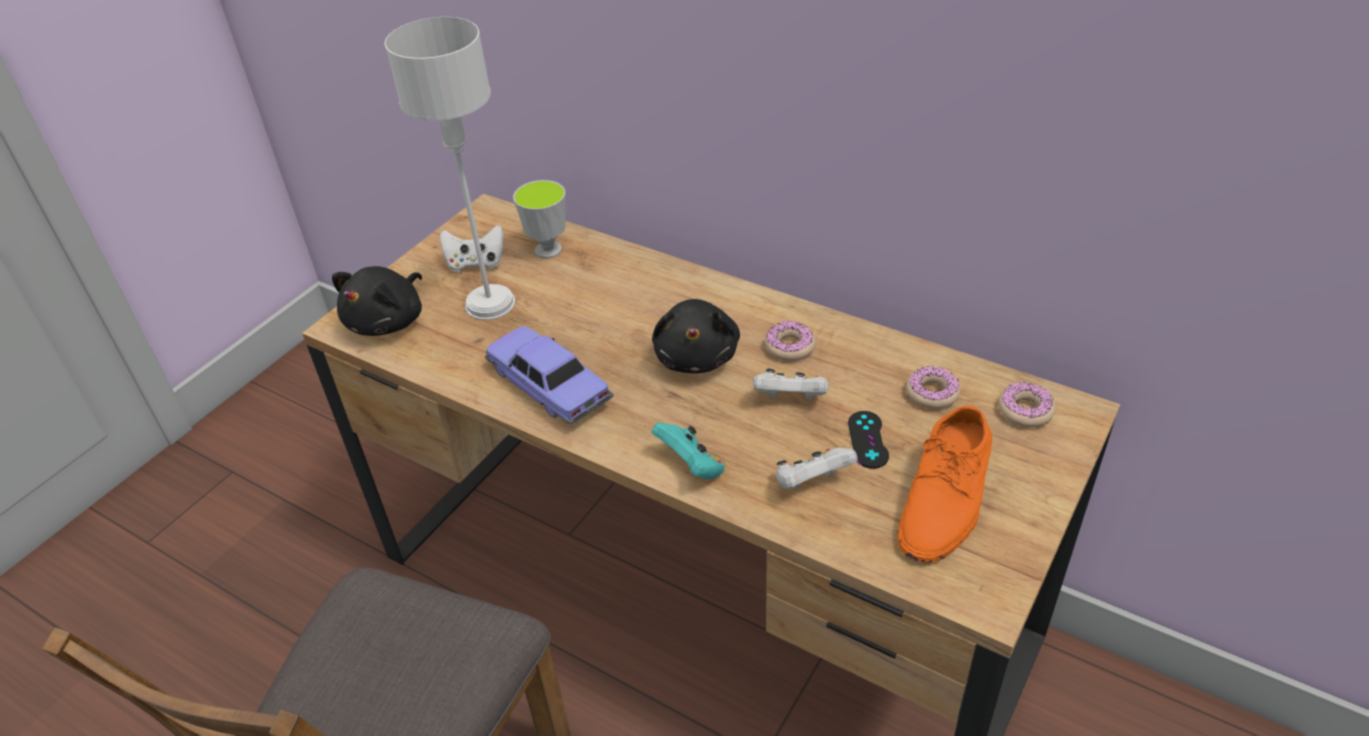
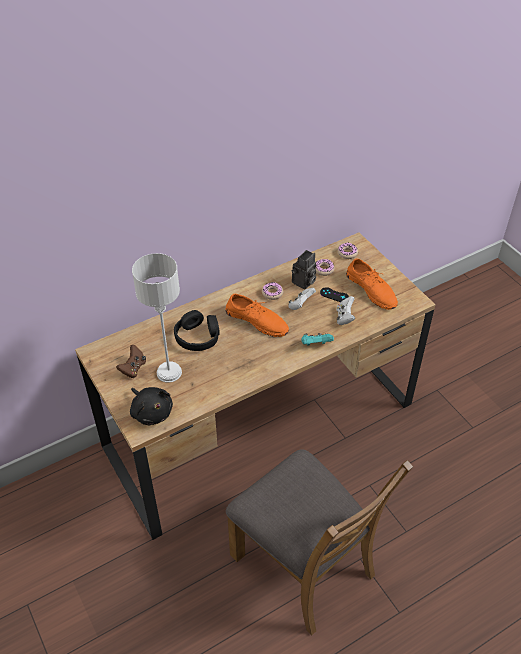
camera: 65 degrees left, 5 degrees up
(476, 263) = (133, 368): white game controller -> brown game controller
(548, 250) = (146, 340): cup -> none
(548, 386) = (241, 370): toy car -> none
(597, 301) = (198, 337): none -> black headphones
(697, 356) = (257, 320): black plush toy -> orange shoe
(861, 378) = (303, 283): none -> camera

